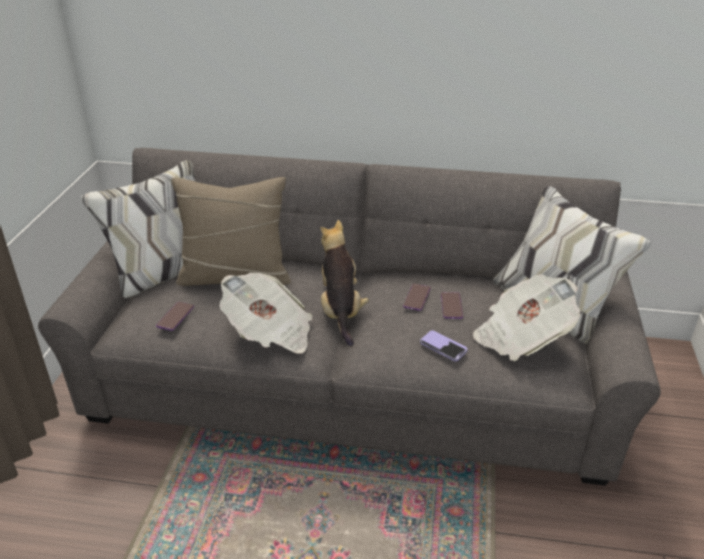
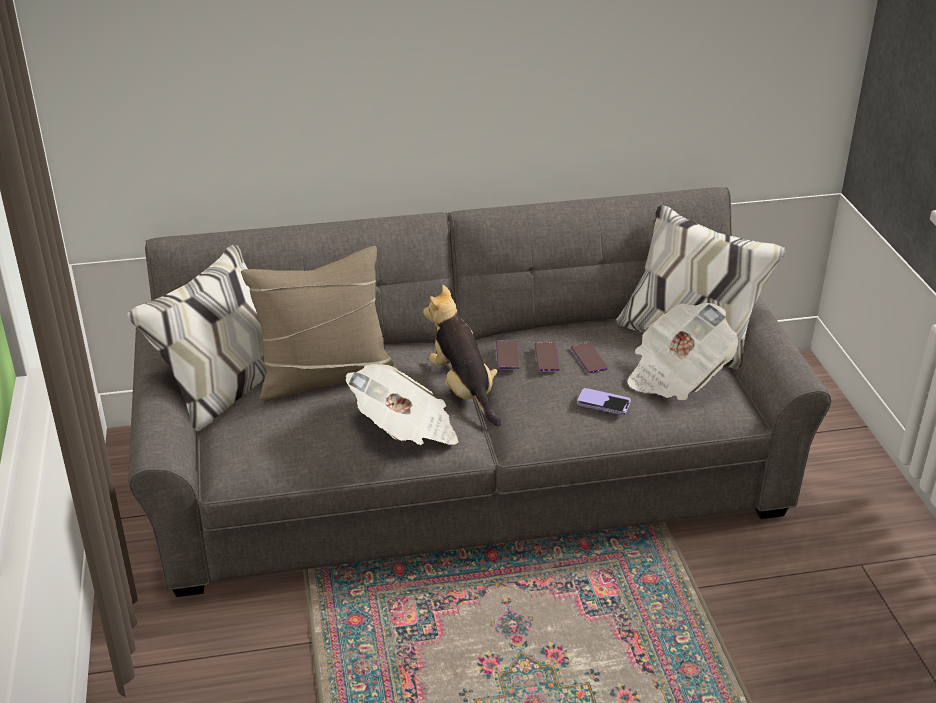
camera: 20 degrees left, 0 degrees up
(175, 317) = (287, 436): phone -> phone (507, 355)

